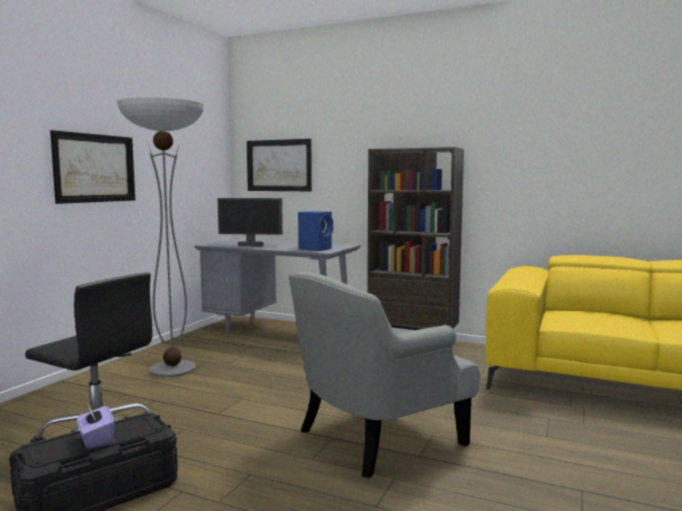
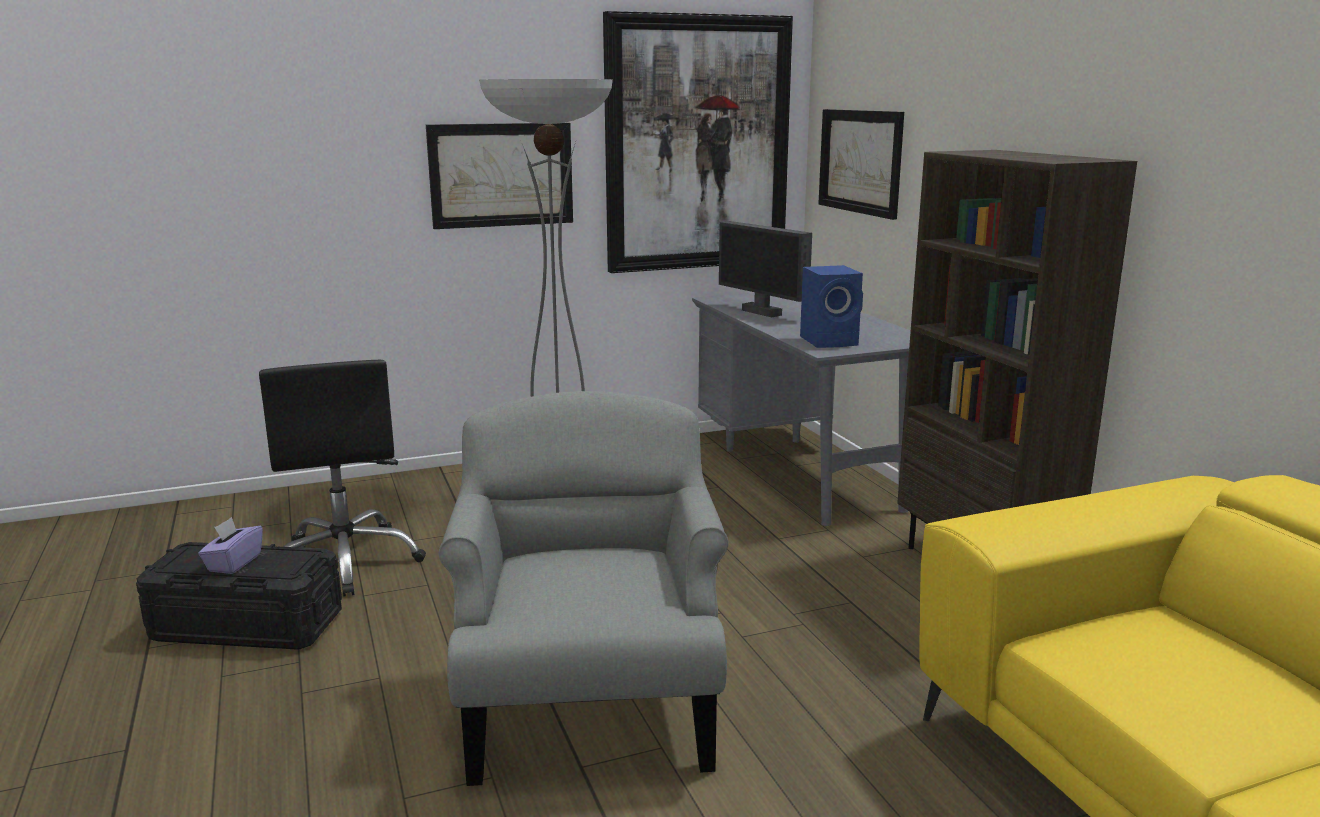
camera: 45 degrees right, 10 degrees up
(188, 156) = (697, 144): none -> picture
(376, 436) = (590, 706): grey armchair -> grey armchair turned 75 degrees clockwise

